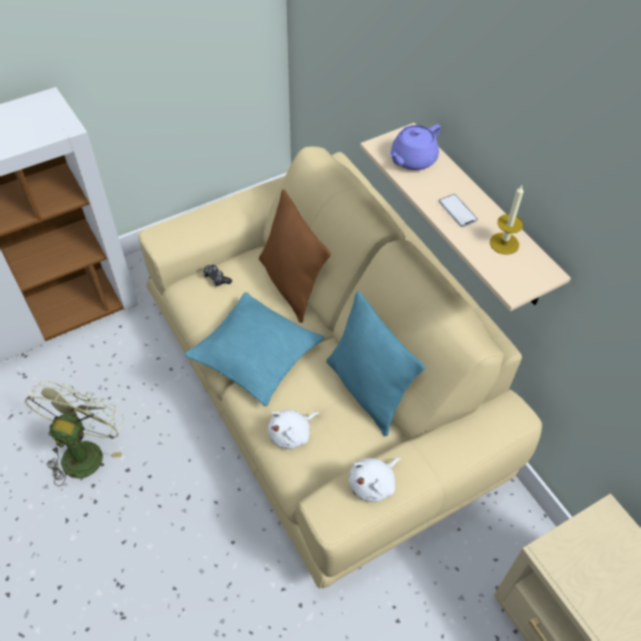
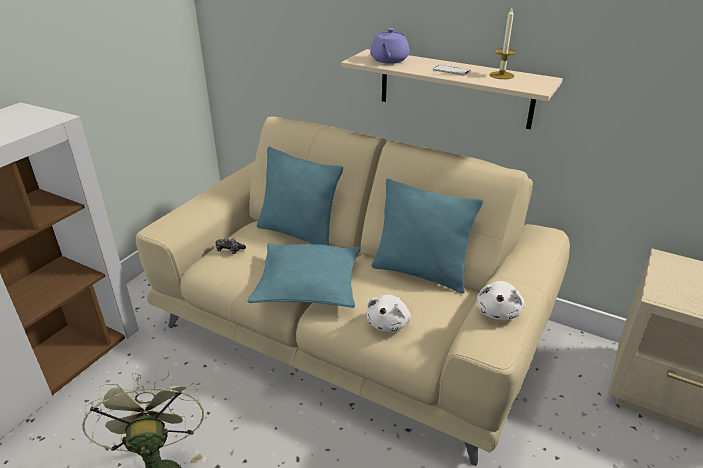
camera: 30 degrees left, 20 degrees down
(291, 285) = (298, 234): brown pillow -> turquoise pillow

